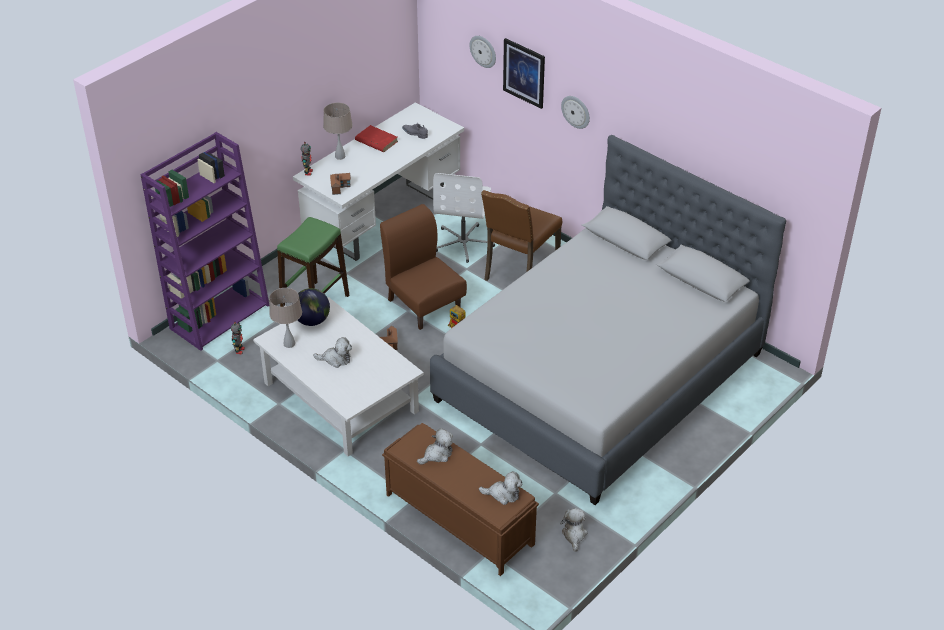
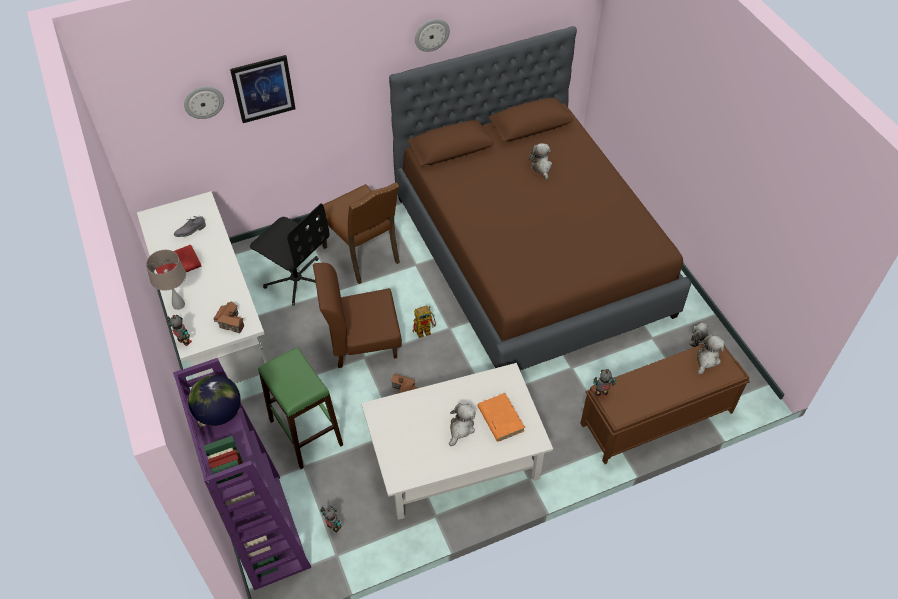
camera: 65 degrees left, 10 degrees up
(289, 344) = (415, 462): beige table lamp -> none
(312, 321) = (391, 430): globe -> globe (219, 413)
(359, 379) = (500, 418): none -> orange book
(417, 431) = (601, 394): none -> toy robot
(437, 454) = (638, 390): plush toy -> plush toy (541, 167)
(464, 243) = (296, 279): white office chair -> black office chair
(576, 111) = (335, 84): wall clock -> wall clock (431, 34)
(600, 377) = (530, 254): grey bed -> brown bed

